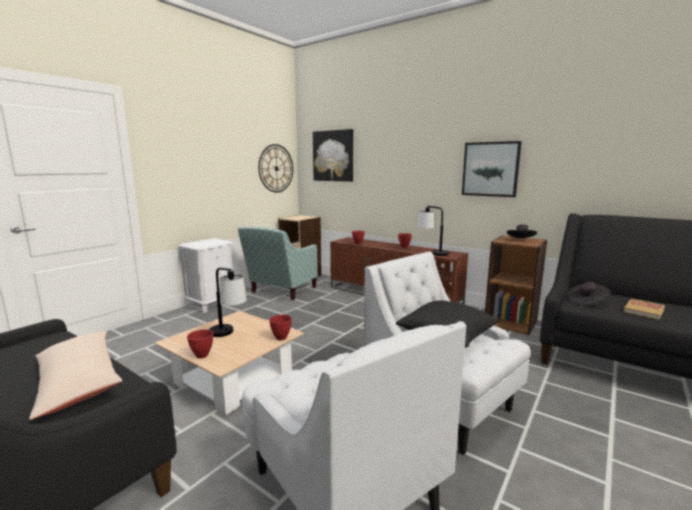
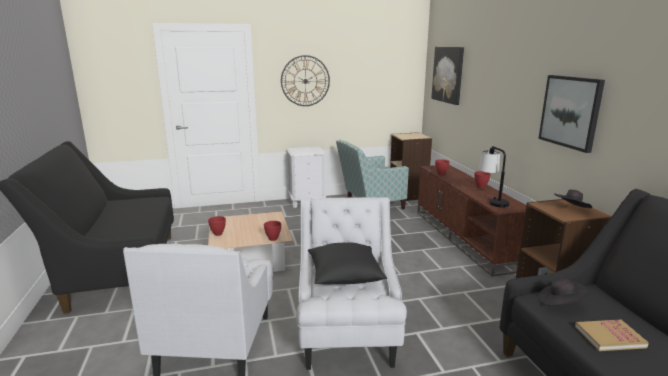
camera: 40 degrees right, 5 degrees up
(77, 381) = (132, 225): beige pillow -> none
(229, 335) = (249, 226): table lamp -> none
(276, 168) = (395, 84): wall clock -> wall clock (305, 81)

